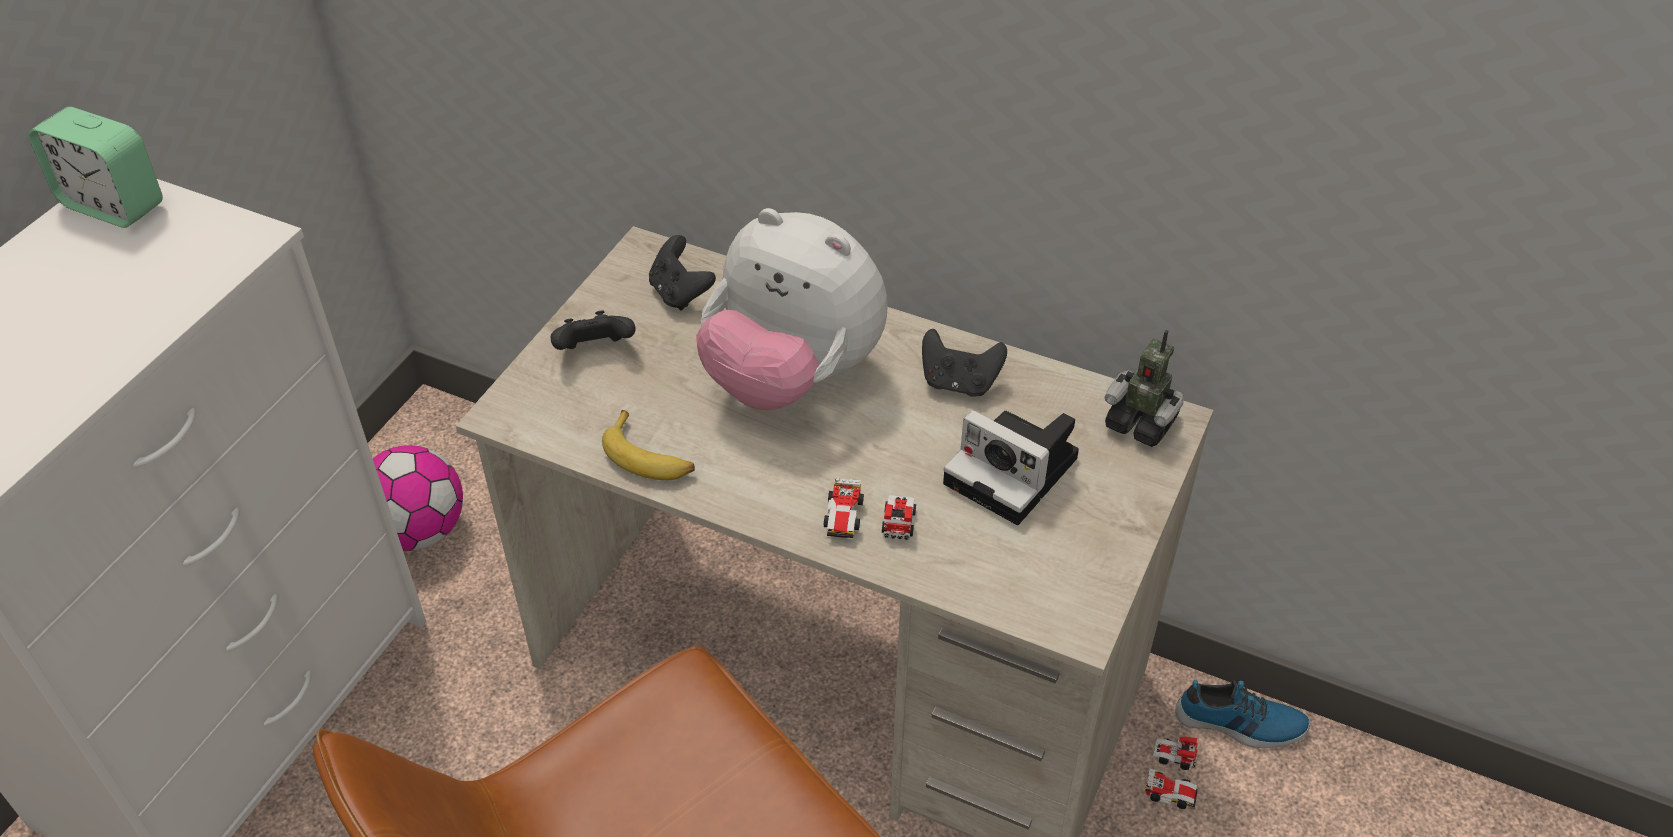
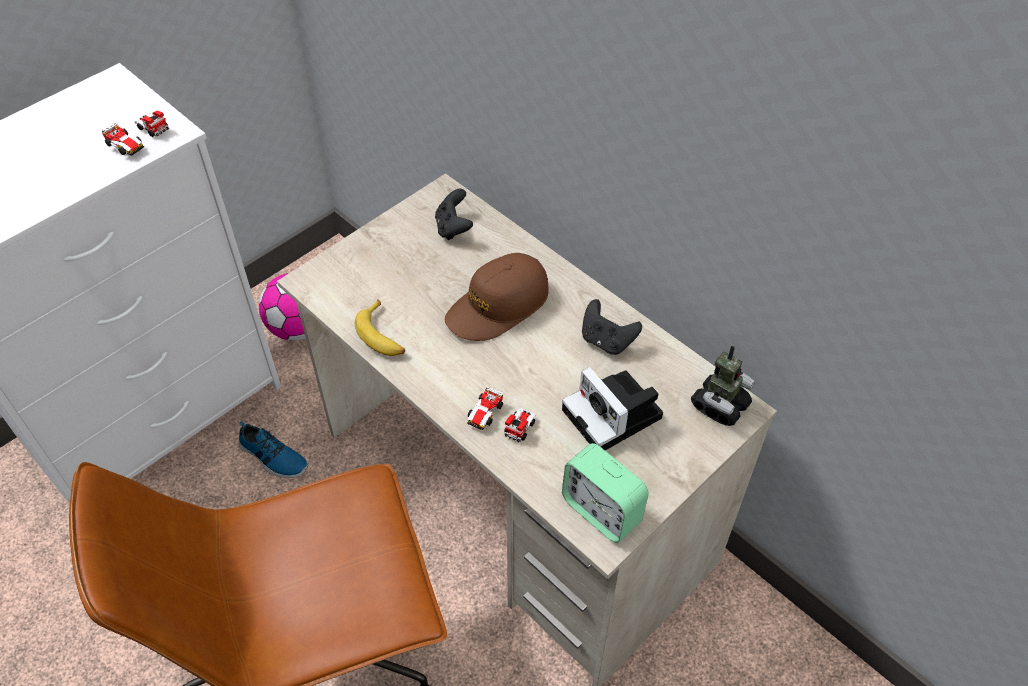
camera: 20 degrees right, 5 degrees up
(113, 205) = (107, 91): alarm clock -> alarm clock (601, 511)
(595, 351) = (382, 254): black game controller -> none
(792, 377) = (498, 306): plush toy -> brown cap
(1141, 423) = (719, 405): toy robot -> toy robot turned 105 degrees counterclockwise
(1173, 777) = (707, 642): toy car -> toy car (140, 139)
(1240, 723) = (770, 621): shoe -> shoe (273, 457)

